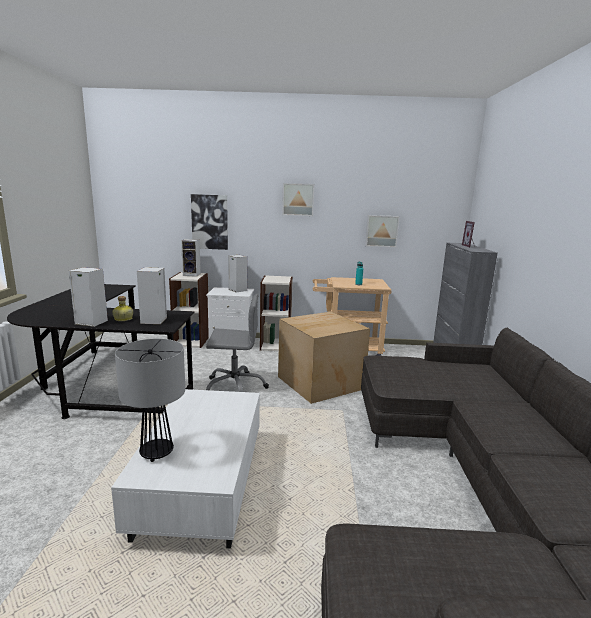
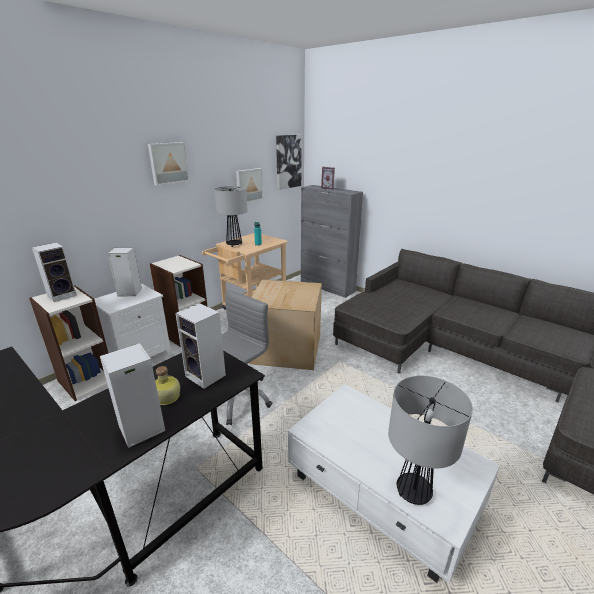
camera: 50 degrees left, 10 degrees up
(210, 222) = (57, 212): picture -> picture (288, 162)
(340, 280) = (234, 244): none -> table lamp

